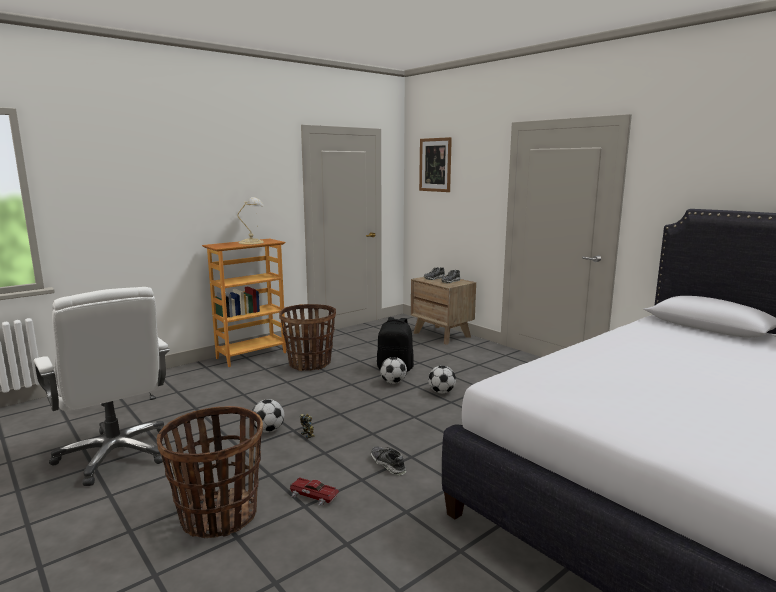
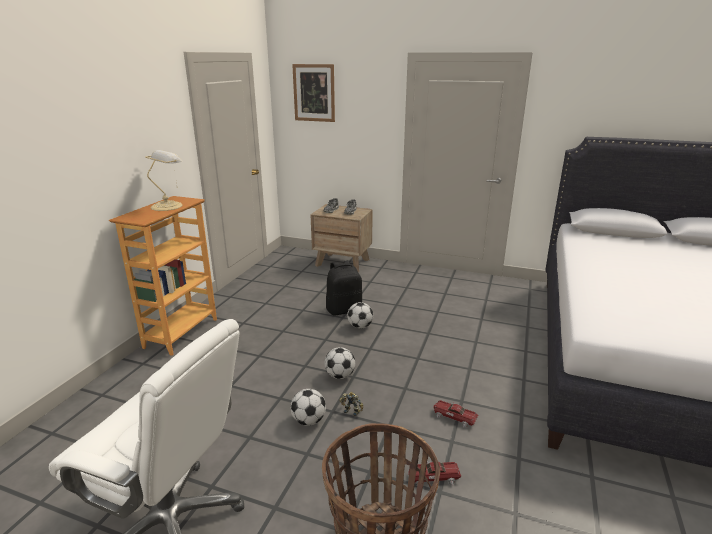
camera: 30 degrees left, 10 degrees up
(309, 363) = (257, 326): basket -> none
(388, 465) = (454, 417): shoe -> toy car
(441, 392) = (410, 325): football -> football (340, 375)

